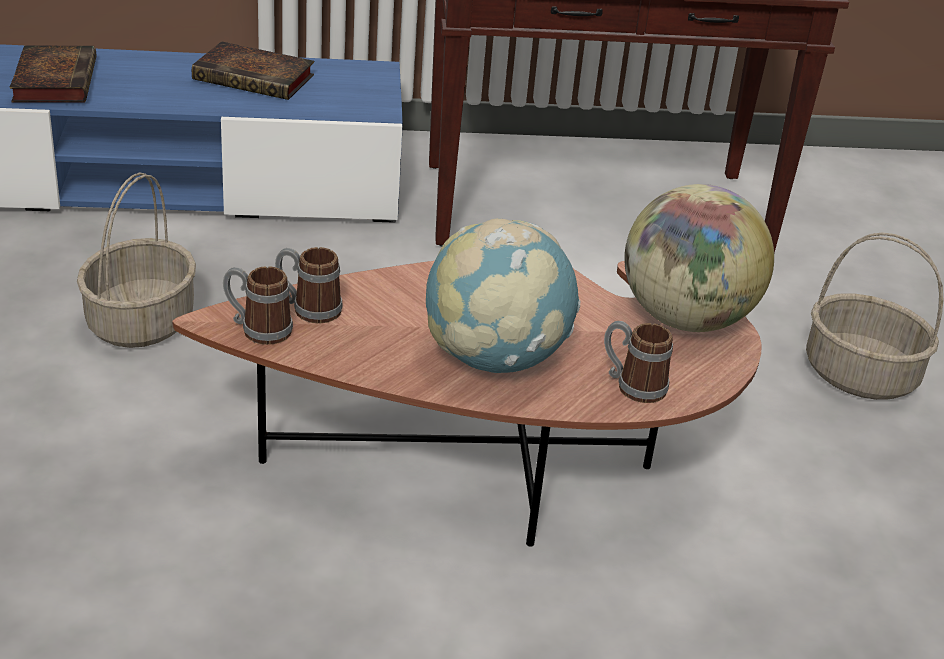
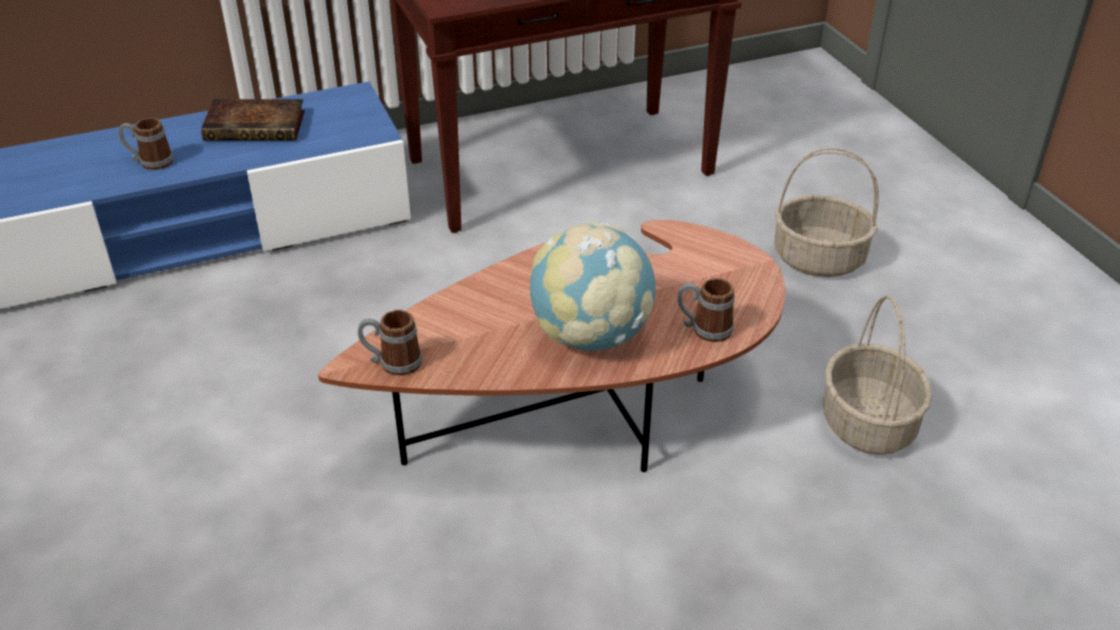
camera: 15 degrees left, 5 degrees up
(54, 80) = (80, 171): book -> none
(140, 322) = (240, 368): basket -> basket (867, 423)
(308, 309) = (423, 333): mug -> mug (150, 162)
(685, 319) = (714, 260): globe -> none

